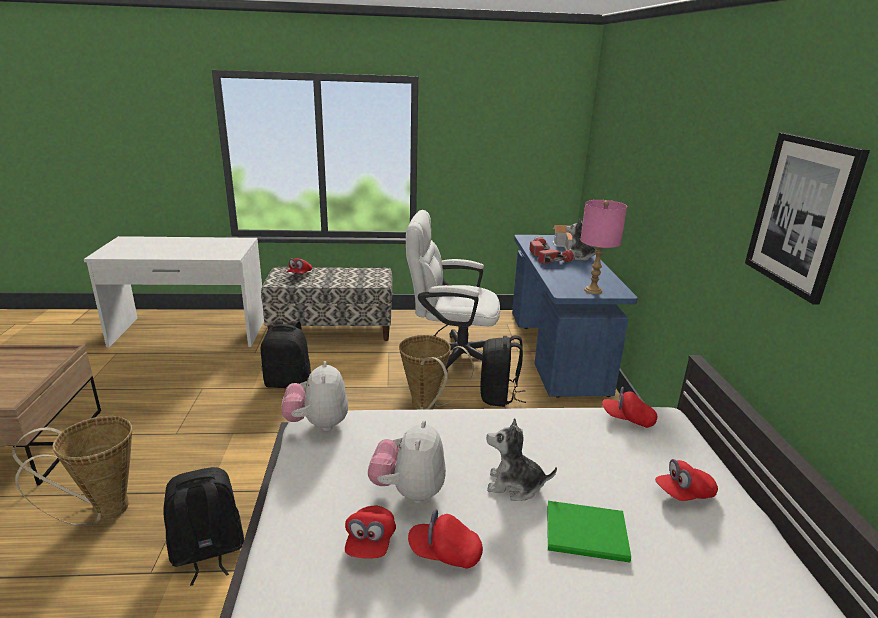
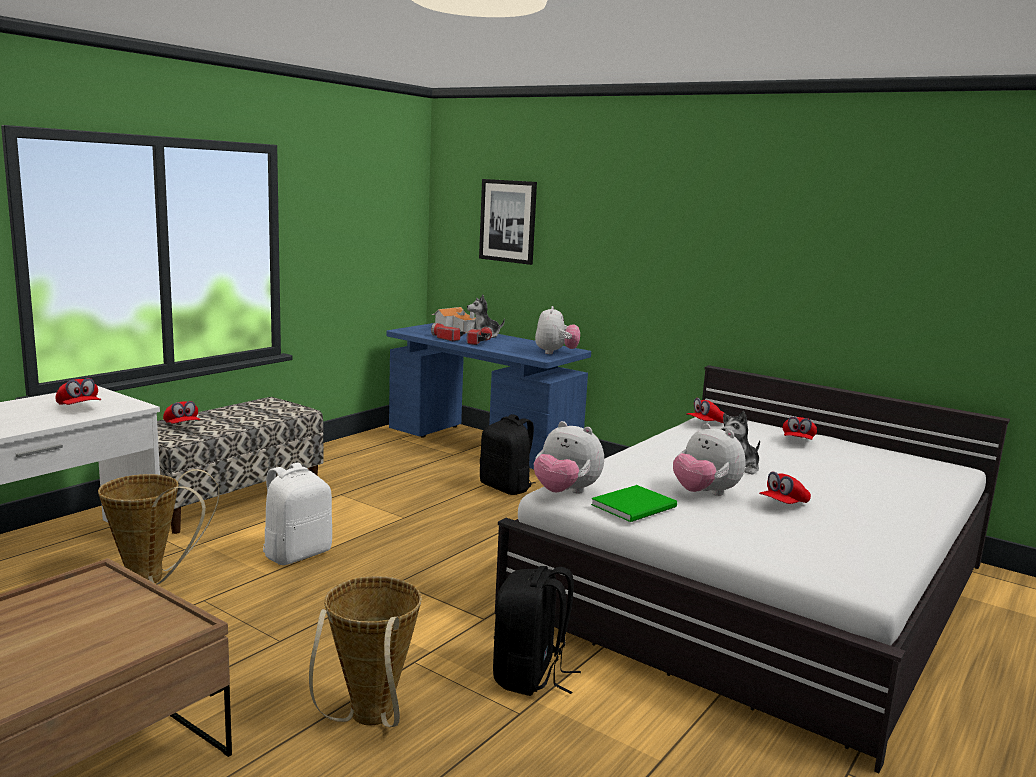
camera: 50 degrees left, 10 degrees down
(288, 382) = (297, 554): black backpack -> white backpack
(370, 543) = (748, 519): red cap -> red cap (79, 408)
(427, 409) = (474, 517): basket -> basket (153, 580)
(451, 355) = (405, 476): white office chair -> none
(589, 535) = (808, 471): green book -> green book (636, 506)
(593, 290) = (555, 353): pink table lamp -> plush toy
(801, 214) = (786, 235): picture -> picture (508, 221)

